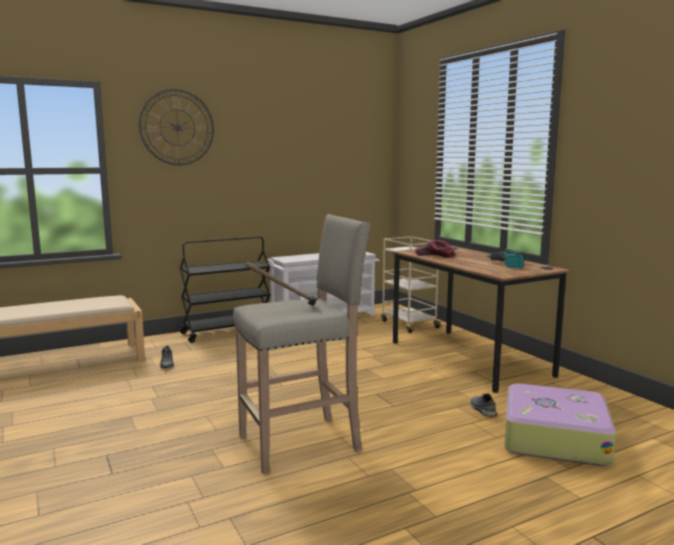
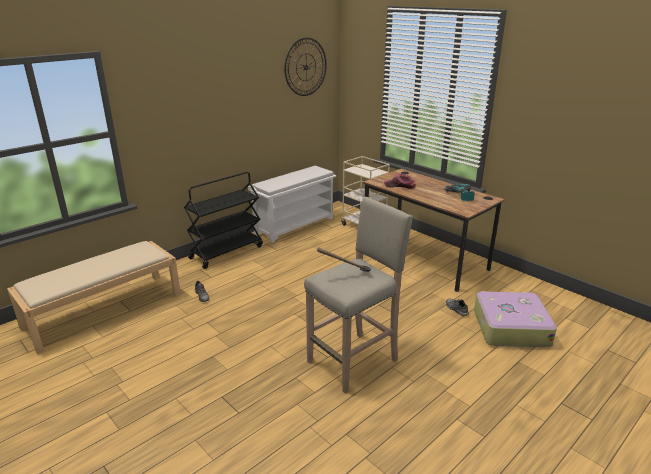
camera: 15 degrees left, 15 degrees up
(177, 127) = (170, 84): wall clock -> wall clock (305, 67)

